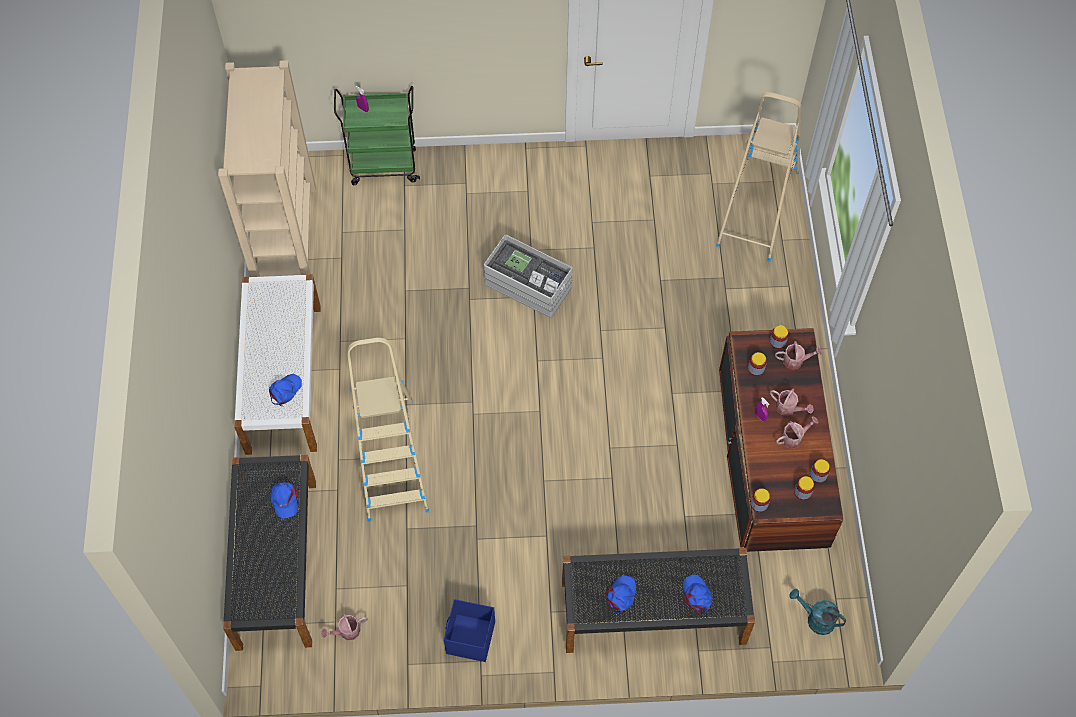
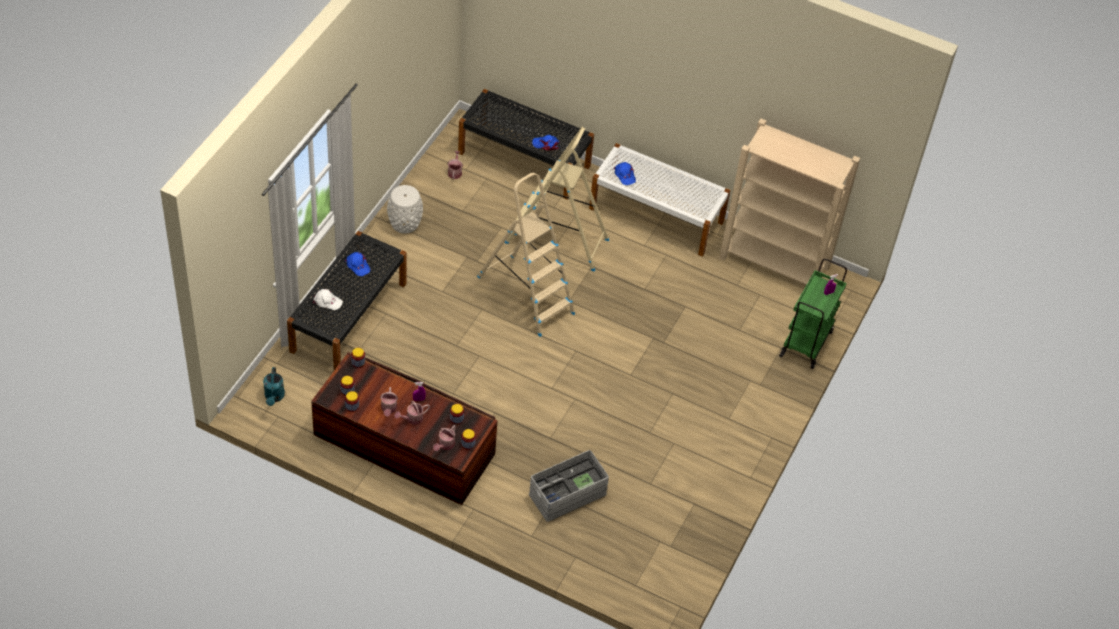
camera: 115 degrees right, 10 degrees down
(470, 638) = (404, 223): blue storage box -> white stool
(528, 284) = (643, 377): grey storage box -> grey storage box (567, 494)
(697, 595) = (327, 301): blue cap -> white cap
(758, 207) = (617, 559): beige step ladder -> beige step ladder (526, 295)
(815, 619) = (274, 397): turquoise watering can -> turquoise watering can turned 120 degrees clockwise

